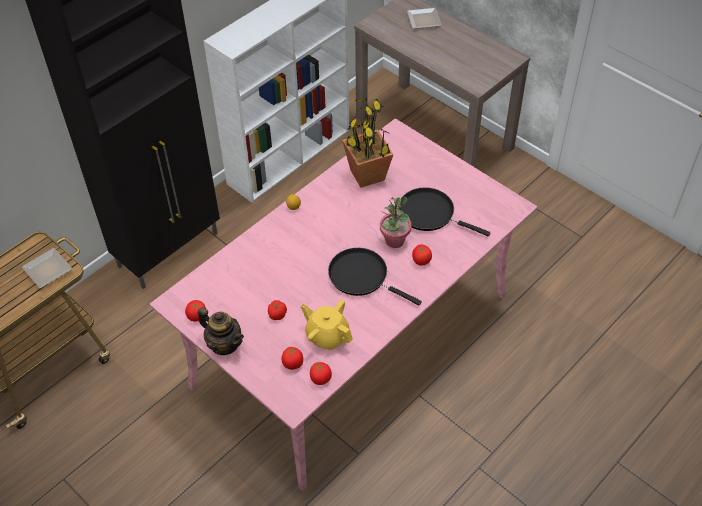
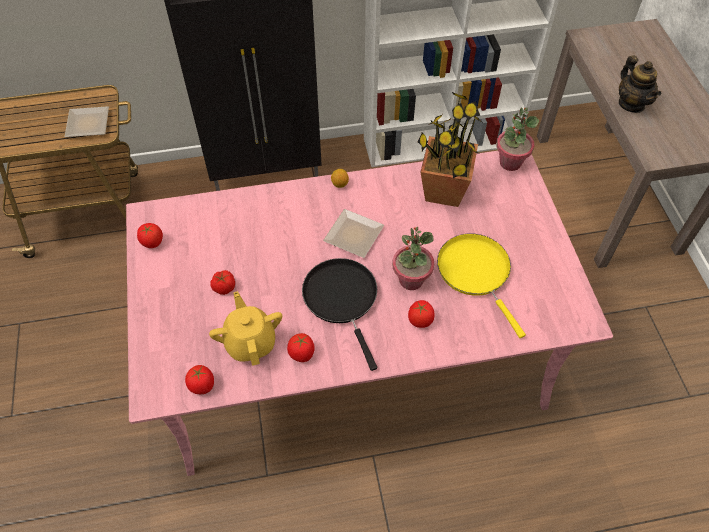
camera: 35 degrees right, 5 degrees up
(224, 344) = (150, 287): teapot -> teapot (631, 104)
(293, 364) = (191, 350): tomato -> tomato (302, 354)
(393, 134) = (510, 162): none -> potted plant
(424, 19) = (652, 57): plate -> plate (356, 234)
(430, 214) = (476, 272): black frying pan -> yellow frying pan

